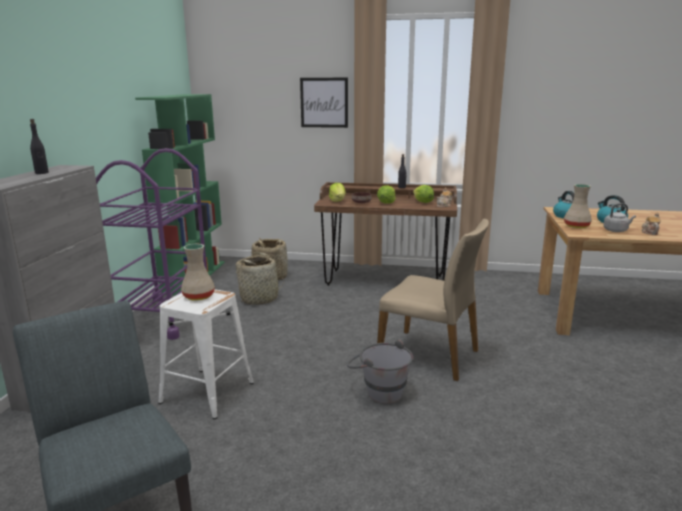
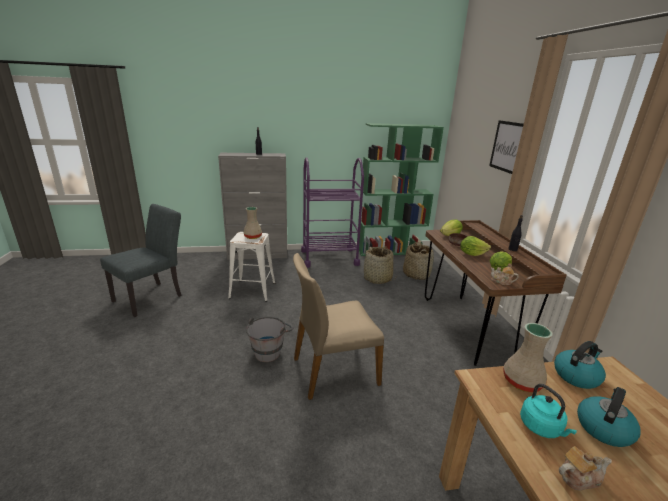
camera: 70 degrees right, 5 degrees up
(429, 355) = (334, 370): beige chair -> beige chair turned 60 degrees clockwise
(616, 230) = (542, 428): grey kettle -> turquoise kettle

